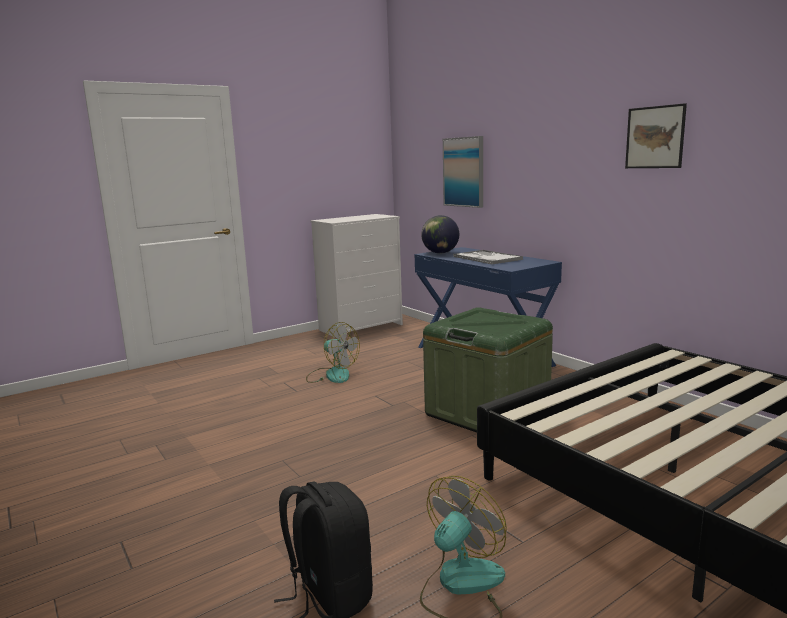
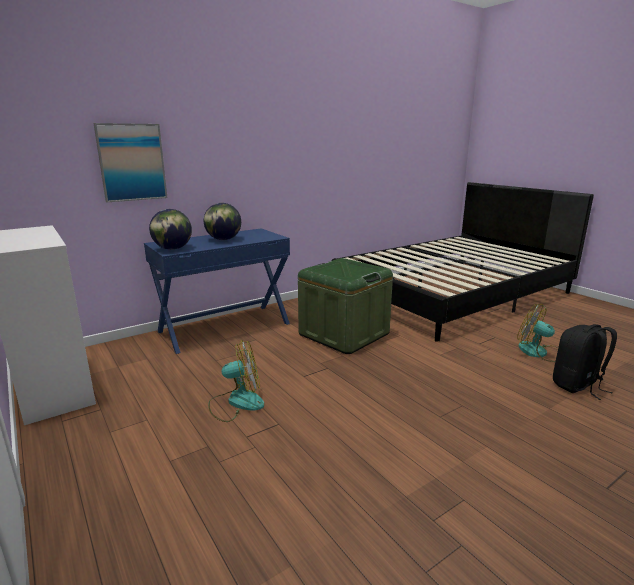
camera: 90 degrees left, 5 degrees up
(332, 375) = (236, 402): fan -> fan turned 45 degrees clockwise
(486, 258) = (223, 239): tray -> globe
(655, 137) = (314, 135): picture -> none

